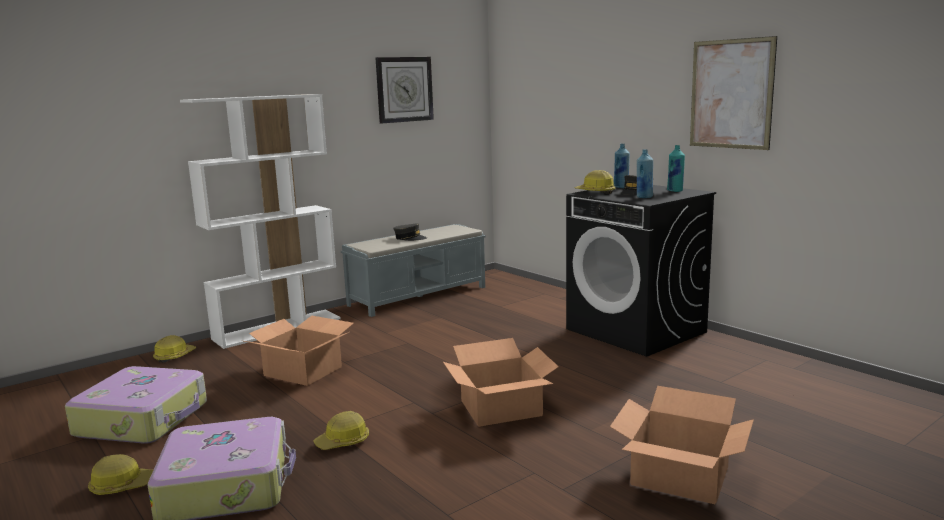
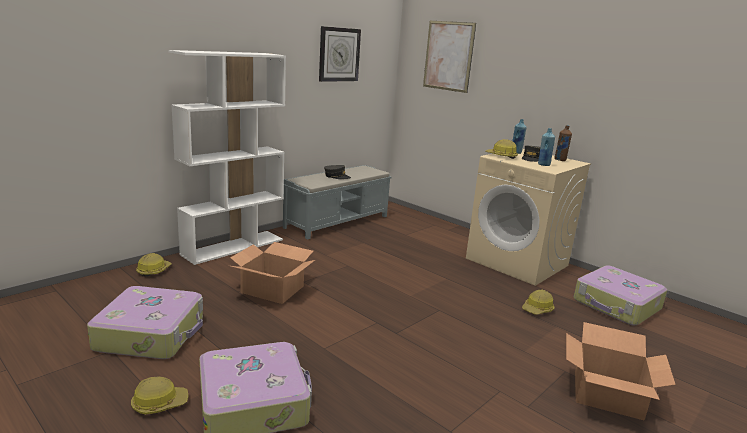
camera: 10 degrees left, 5 degrees up
(343, 442) = (336, 360): hard hat -> hard hat (537, 309)
(501, 408) = (448, 330): cardboard box -> none
(636, 331) = (517, 262): black washing machine -> beige washing machine
(675, 191) = (560, 160): turquoise bottle -> brown bottle
(731, 94) = (614, 91): picture -> picture (448, 56)
(752, 375) = (617, 305): none -> suitcase

